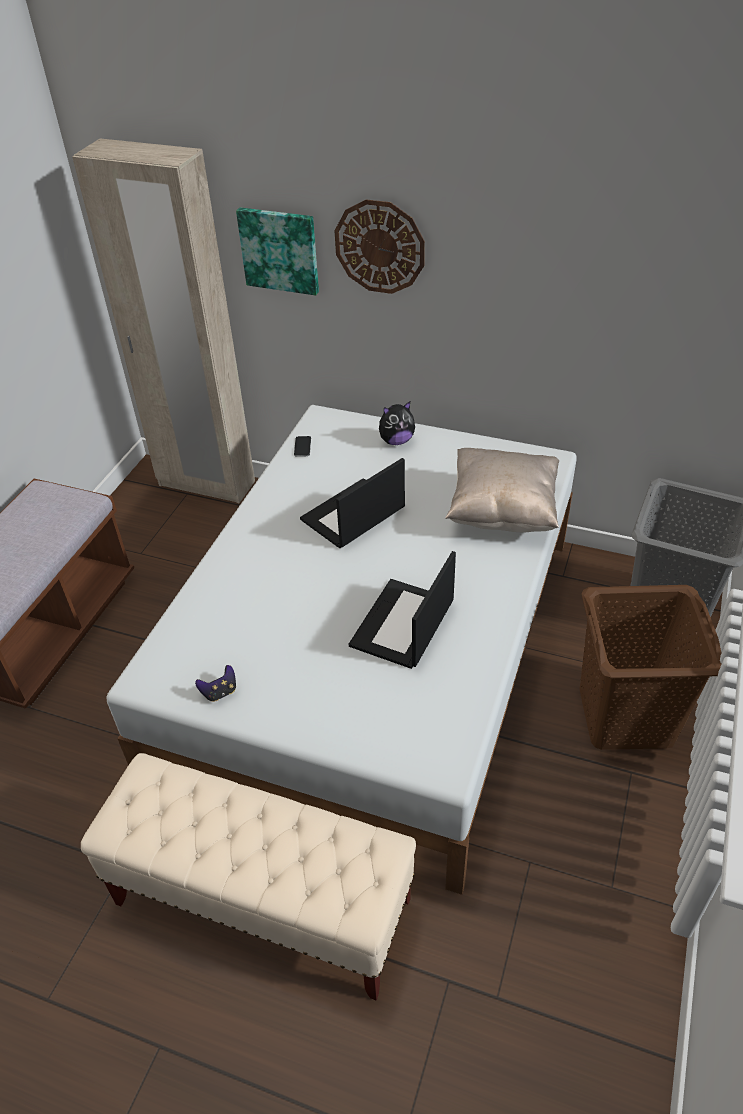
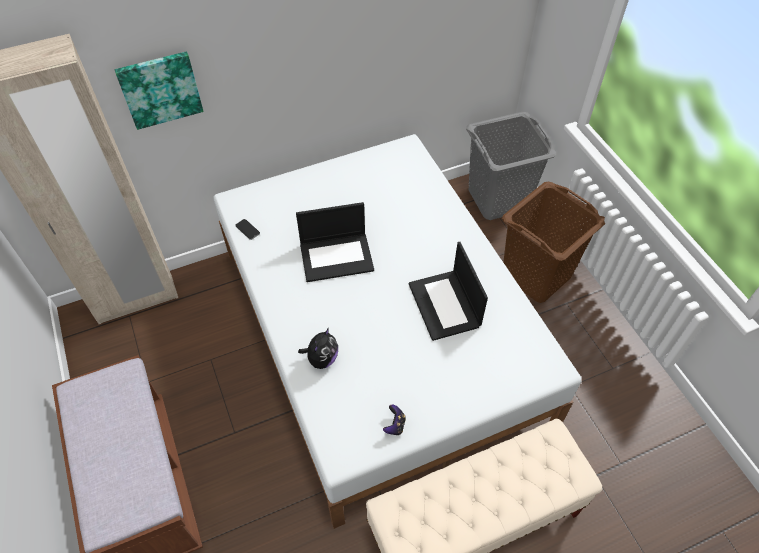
camera: 45 degrees left, 10 degrees up
(353, 515) = (337, 256): laptop -> laptop turned 105 degrees counterclockwise
(380, 247) = (249, 53): wall clock -> none
(396, 441) = (304, 188): plush toy -> plush toy (322, 359)
(502, 511) = (419, 197): beige pillow -> none

